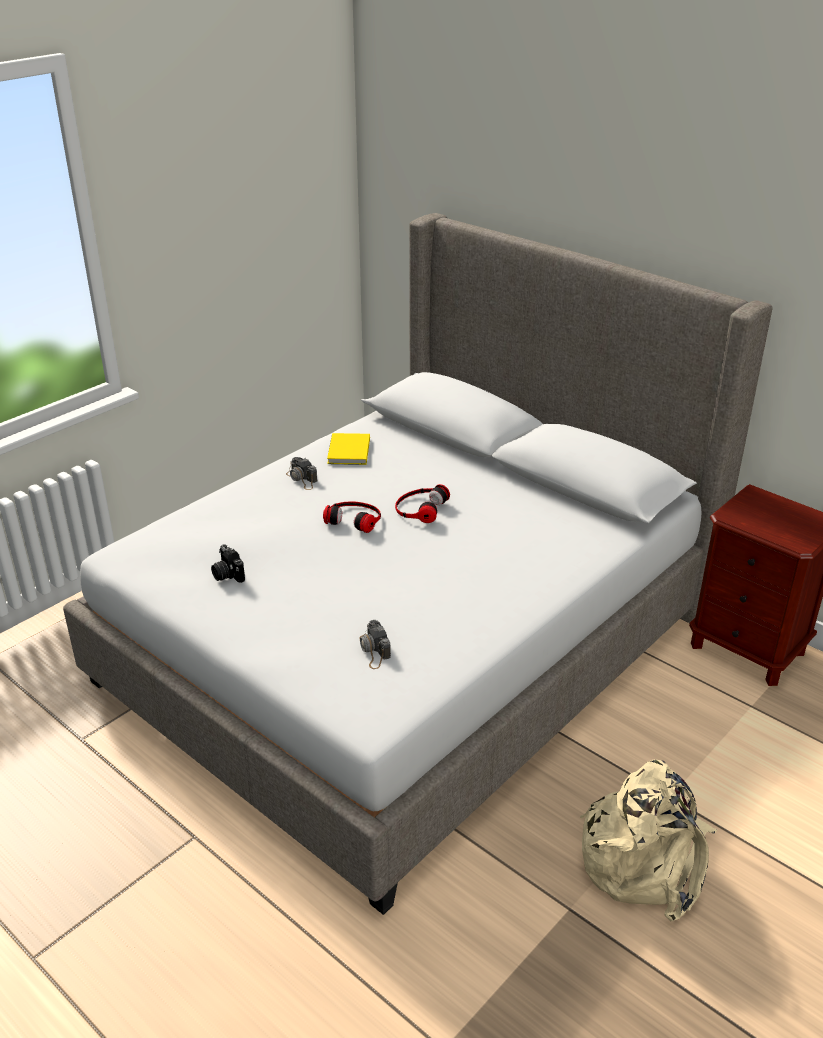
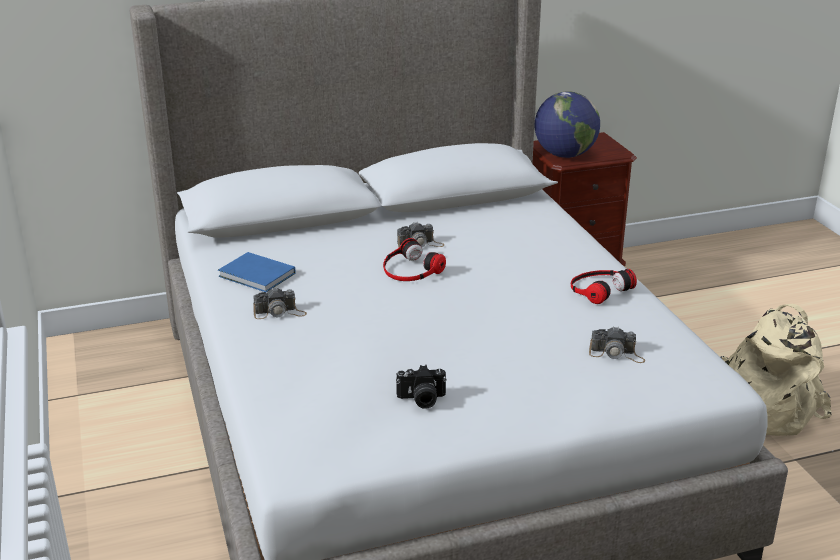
camera: 60 degrees left, 5 degrees down
(348, 452) = (257, 276): yellow book -> blue book
(354, 519) = (392, 304): headphones -> headphones (598, 289)
(471, 499) = (420, 244): none -> camera
(746, 513) = (564, 155): none -> globe

